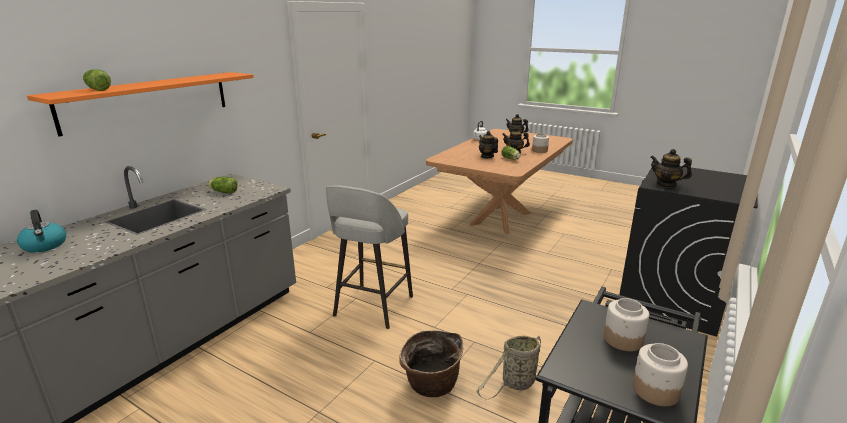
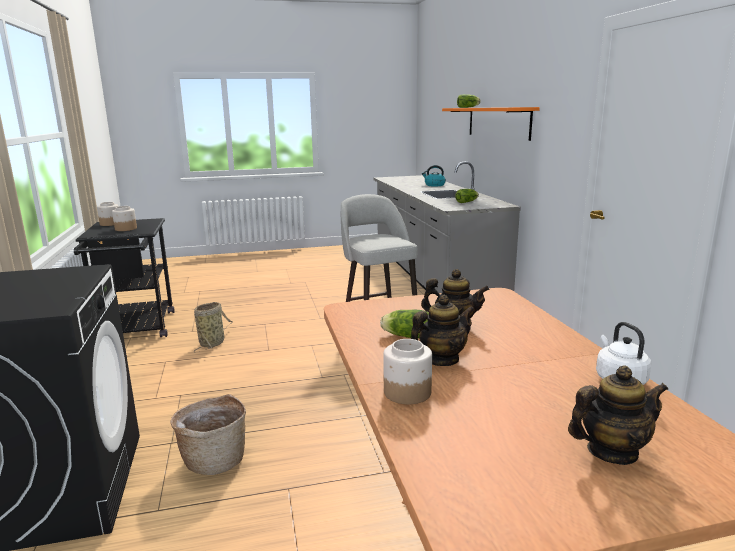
camera: 135 degrees right, 5 degrees down
(431, 386) = (268, 323): basket -> basket (214, 459)
(666, 184) = (67, 274): teapot -> none

